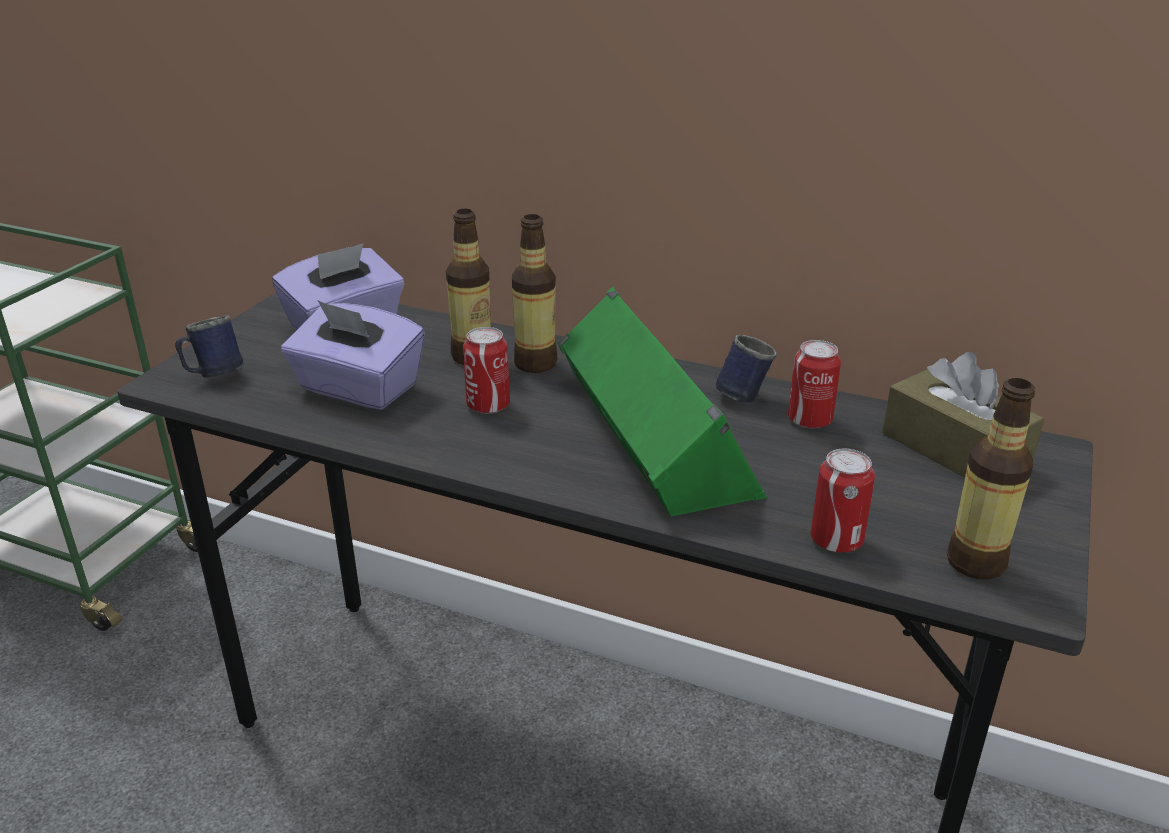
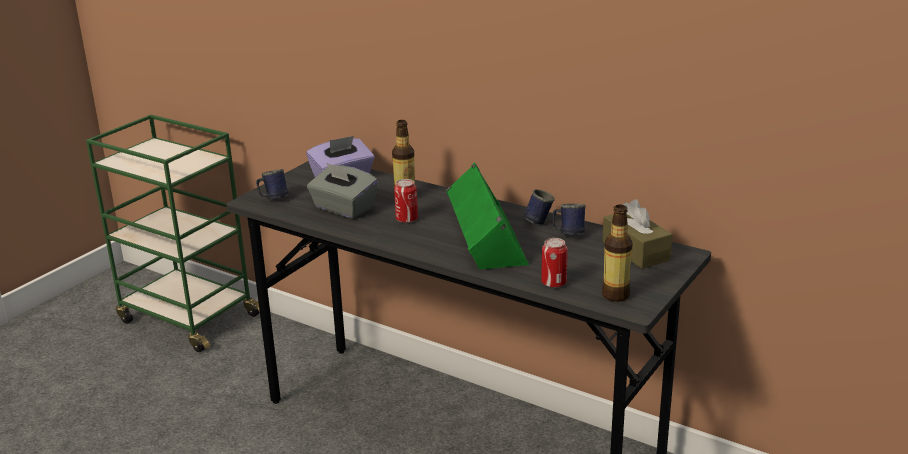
camera: 10 degrees right, 5 degrees down
(358, 388) = (343, 208): purple tissue box -> grey tissue box
(535, 363) = (436, 201): bottle -> none
(809, 420) = (568, 234): can -> blue mug

